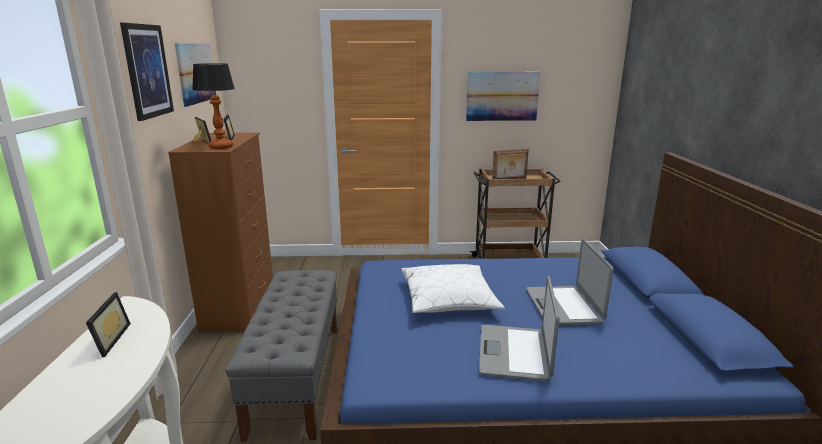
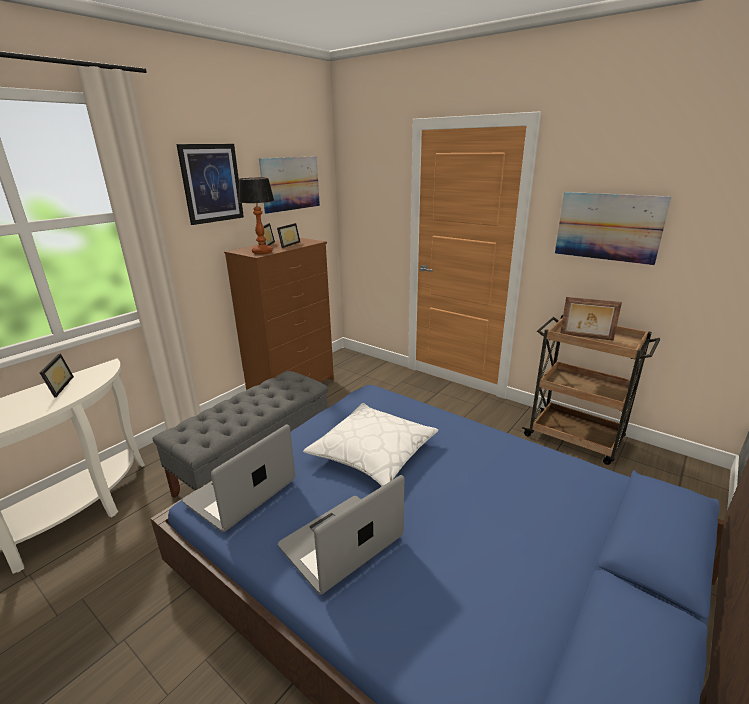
camera: 40 degrees right, 5 degrees up
(106, 340) = (56, 387): picture frame -> picture frame turned 45 degrees counterclockwise
(564, 306) = (476, 520): laptop -> laptop (242, 493)

